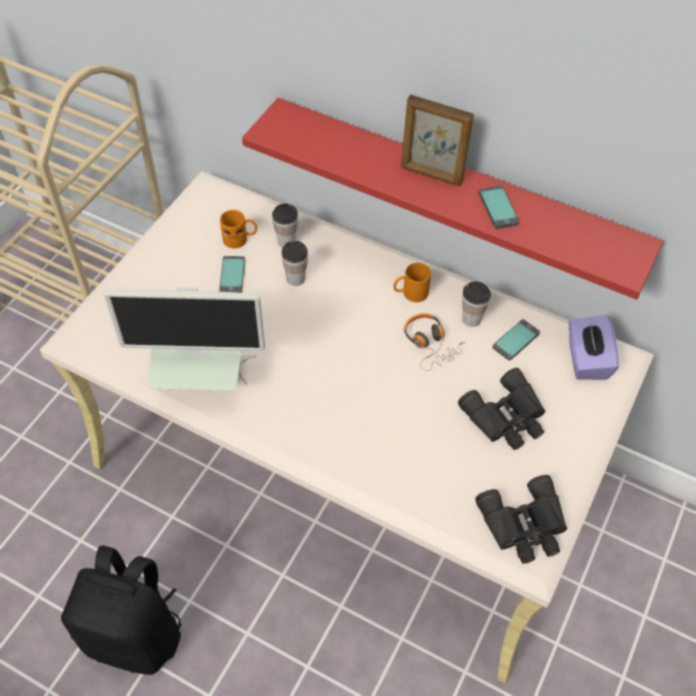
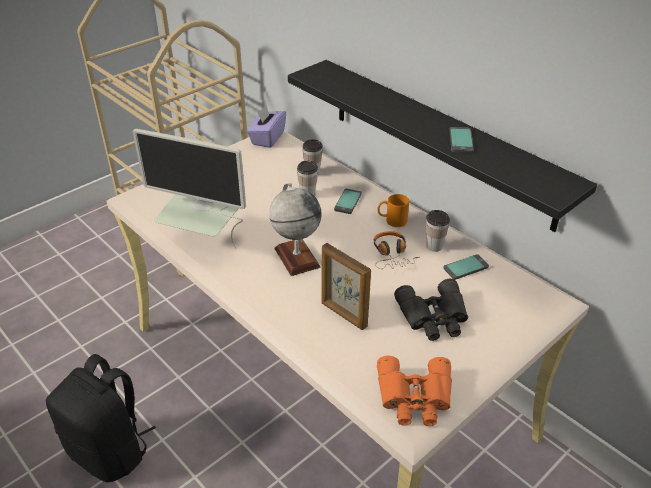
camera: 20 degrees right, 15 degrees down
(232, 275) = (262, 184): phone -> phone (348, 202)
(240, 238) = (280, 165): orange mug -> none
(324, 377) = (296, 257): none -> globe
(431, 175) = (417, 114): picture frame -> picture frame (343, 315)
(454, 193) = (439, 141): red shelf -> black shelf
(525, 526) = (415, 398): black binoculars -> orange binoculars
(586, 359) = (523, 293): purple tissue box -> purple tissue box (267, 138)

